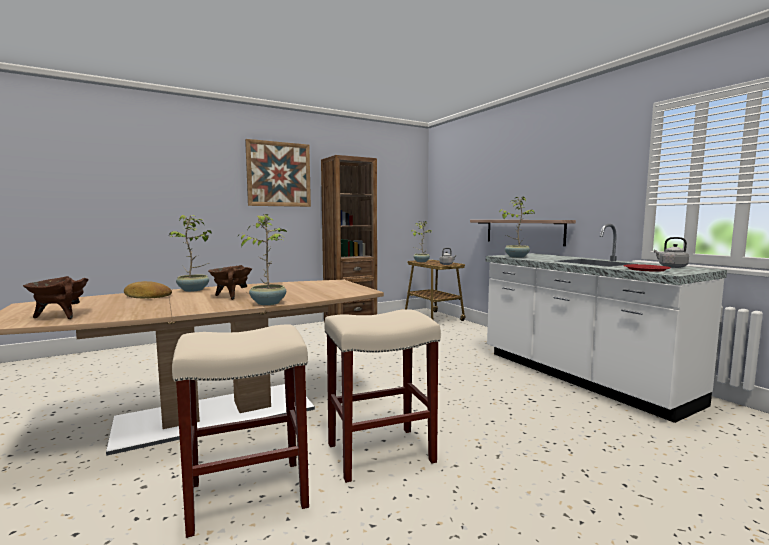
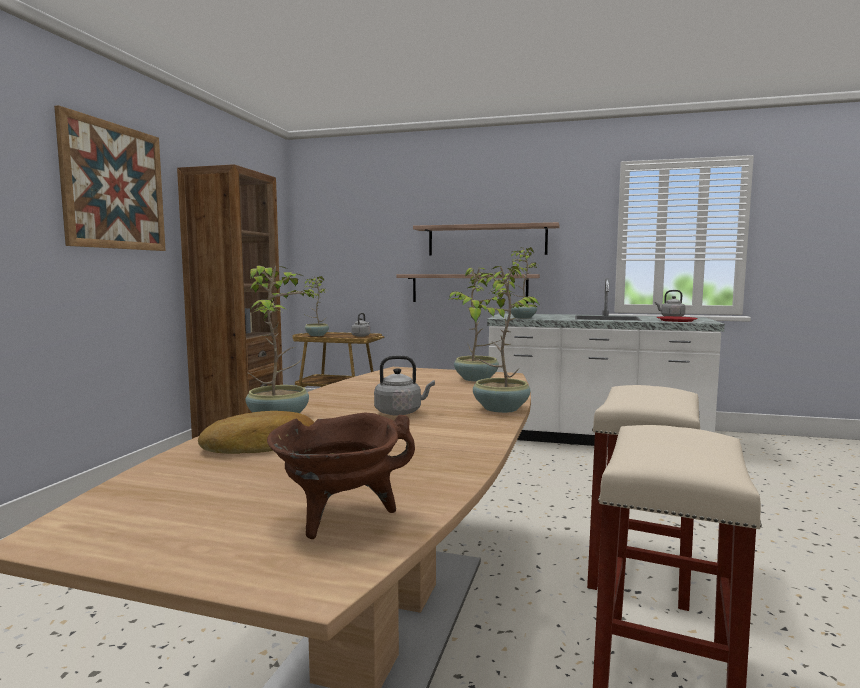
camera: 45 degrees left, 0 degrees up
(231, 296) = (400, 412): brown cooking pot -> grey kettle
(340, 290) = (477, 379): none -> potted plant
(537, 191) = (487, 240): none -> shelf

